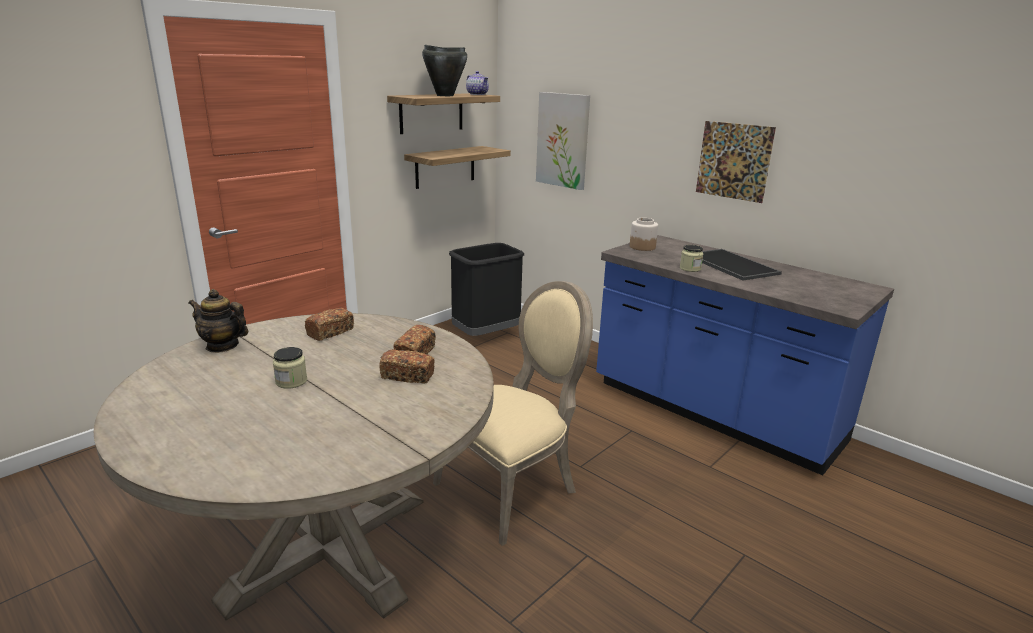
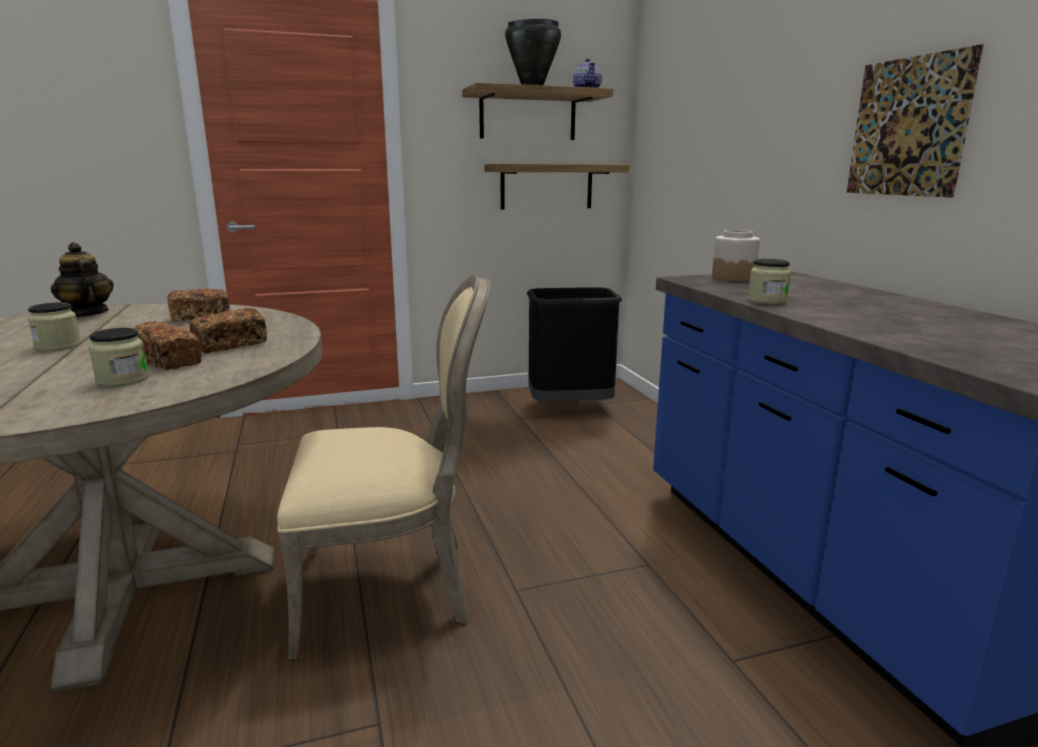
camera: 30 degrees right, 5 degrees down
(415, 397) = (122, 380): none -> jar
(563, 140) = (691, 144): picture -> none
(729, 264) = (857, 303): tray -> none

